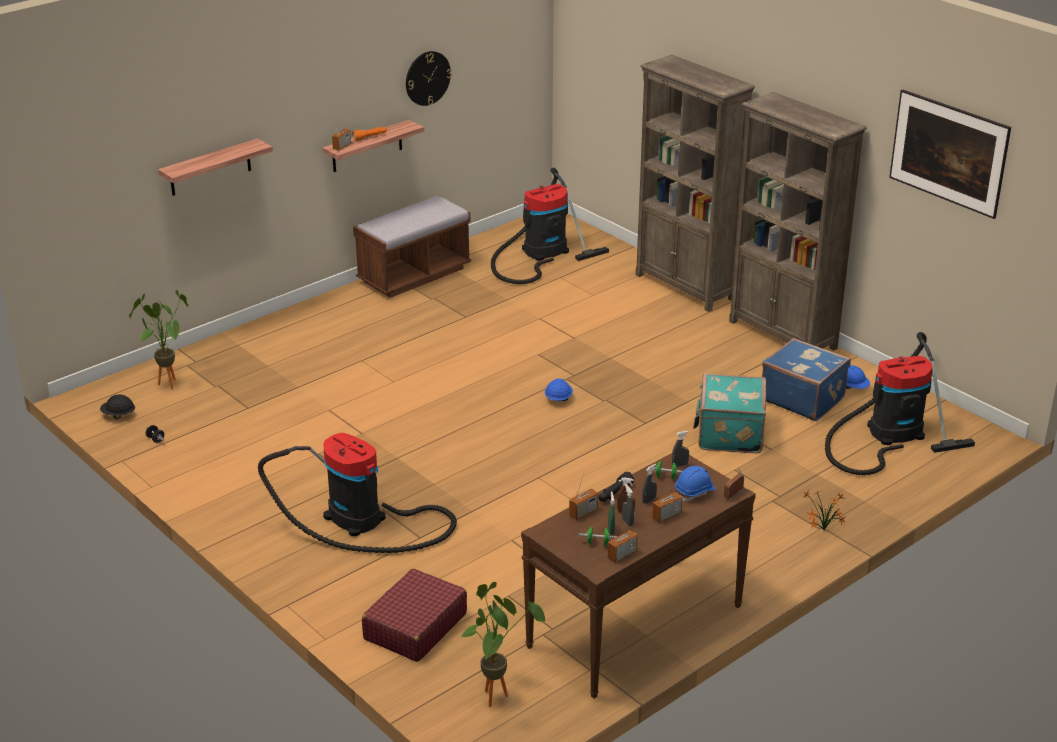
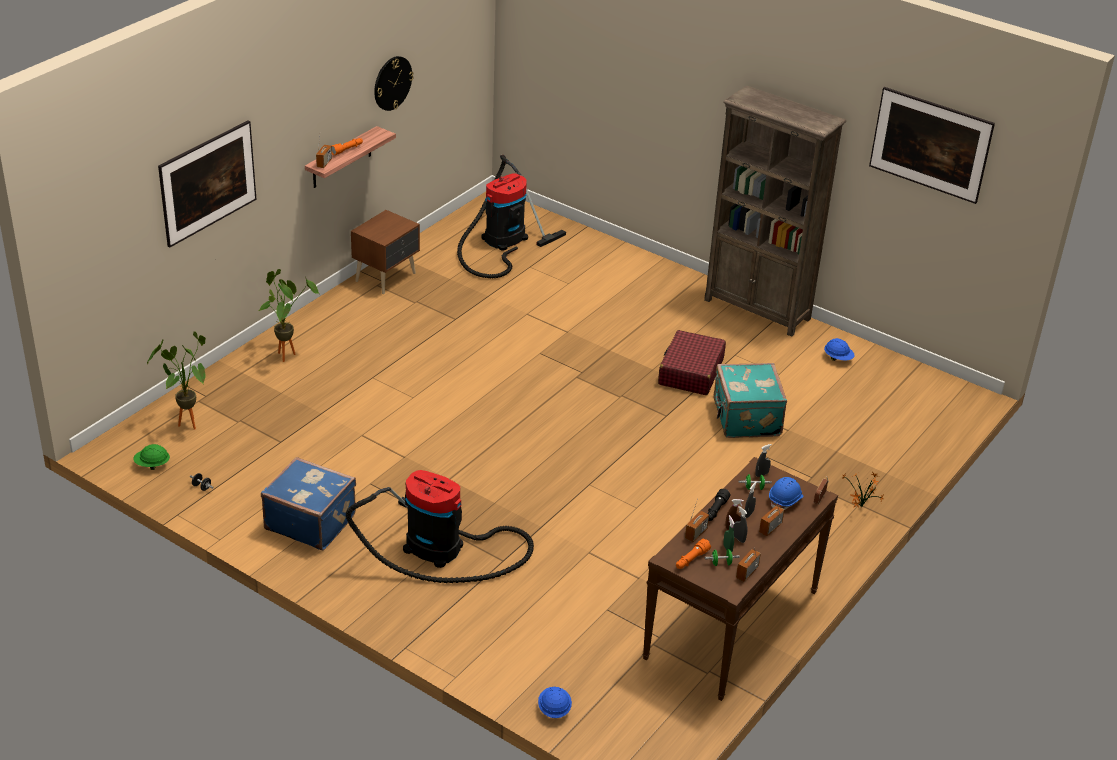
camera: 15 degrees left, 5 degrees up
(118, 415) = (152, 465): black hard hat -> green hard hat
(210, 168) = (210, 202): shelf -> picture
(414, 275) = (387, 277): brown bench -> brown nightstand
(415, 626) = (534, 653): red suitcase -> red suitcase (690, 372)
(498, 694) = (635, 709): potted plant -> potted plant (288, 353)
(558, 399) = (577, 399): blue hard hat -> blue hard hat (554, 709)
(567, 536) = (691, 560): none -> orange flashlight
(685, 287) = (651, 267): brown bookcase -> none
(802, 398) = (797, 375): blue suitcase -> blue suitcase (311, 521)
(890, 434) = (886, 403): vacuum cleaner -> none

